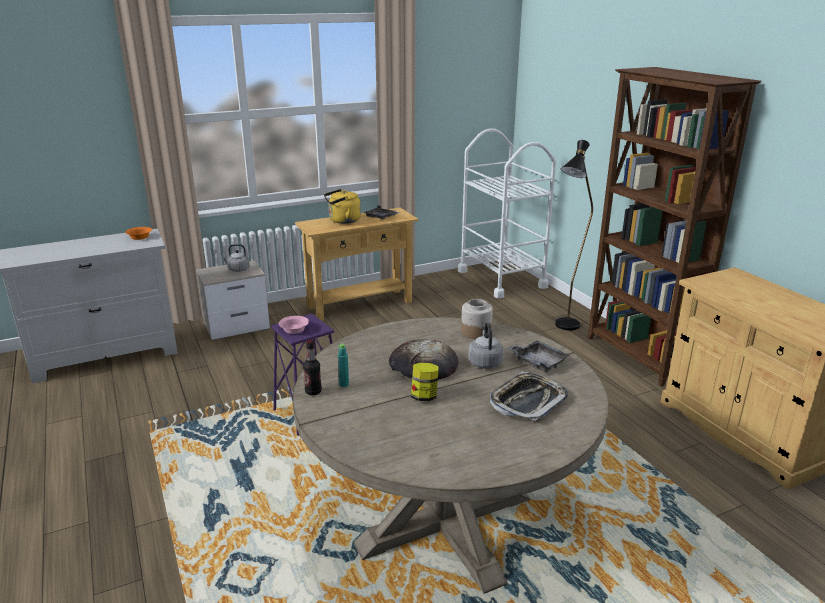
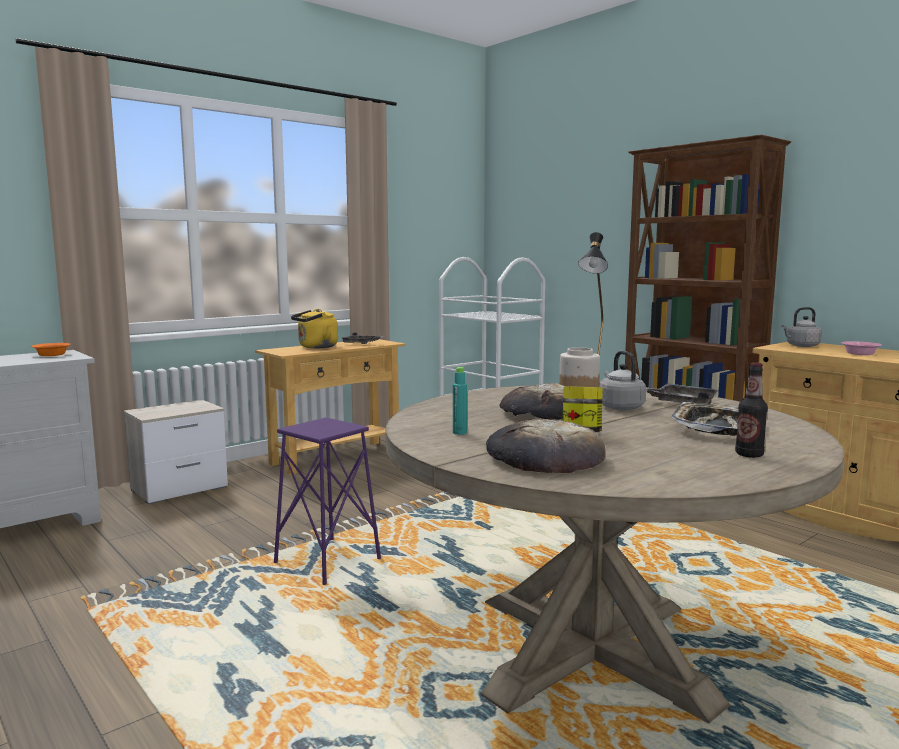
camera: 15 degrees left, 15 degrees down
(237, 269) = (183, 407): grey kettle -> grey kettle (801, 346)
(293, 330) = (313, 429): pink bowl -> pink bowl (859, 354)
(313, 391) = (423, 440): bottle -> bottle (749, 455)
(374, 425) = (544, 457): none -> bread

